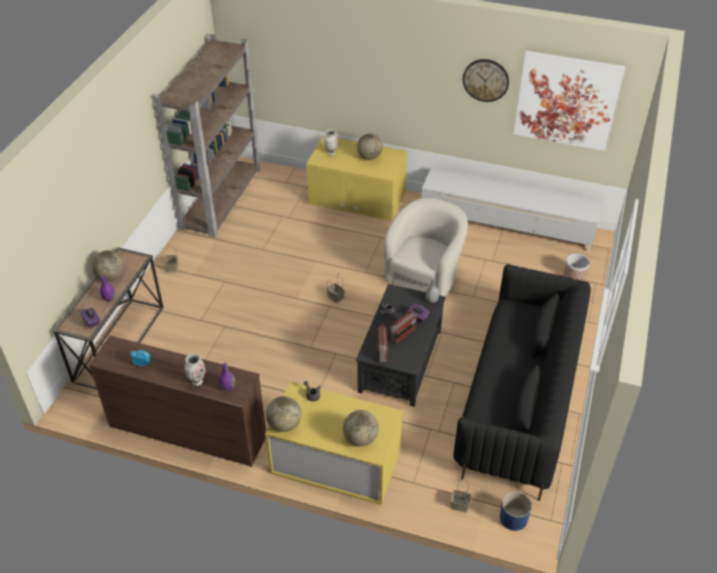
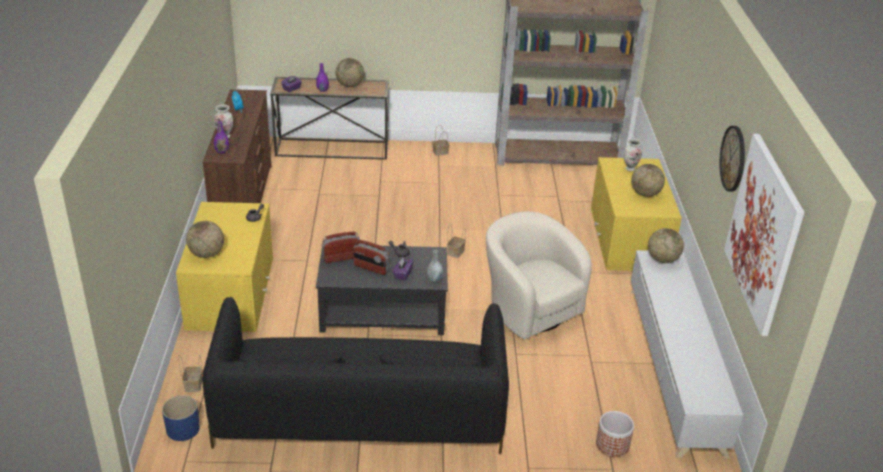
camera: 70 degrees right, 10 degrees down
(284, 424) = (214, 209): globe -> globe (662, 259)
(425, 275) = (529, 309): beige armchair -> beige armchair turned 135 degrees counterclockwise

